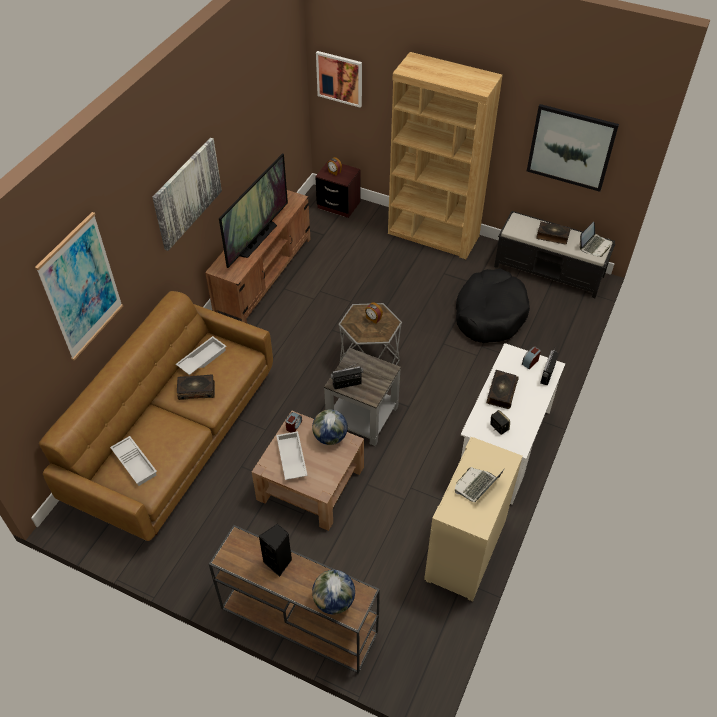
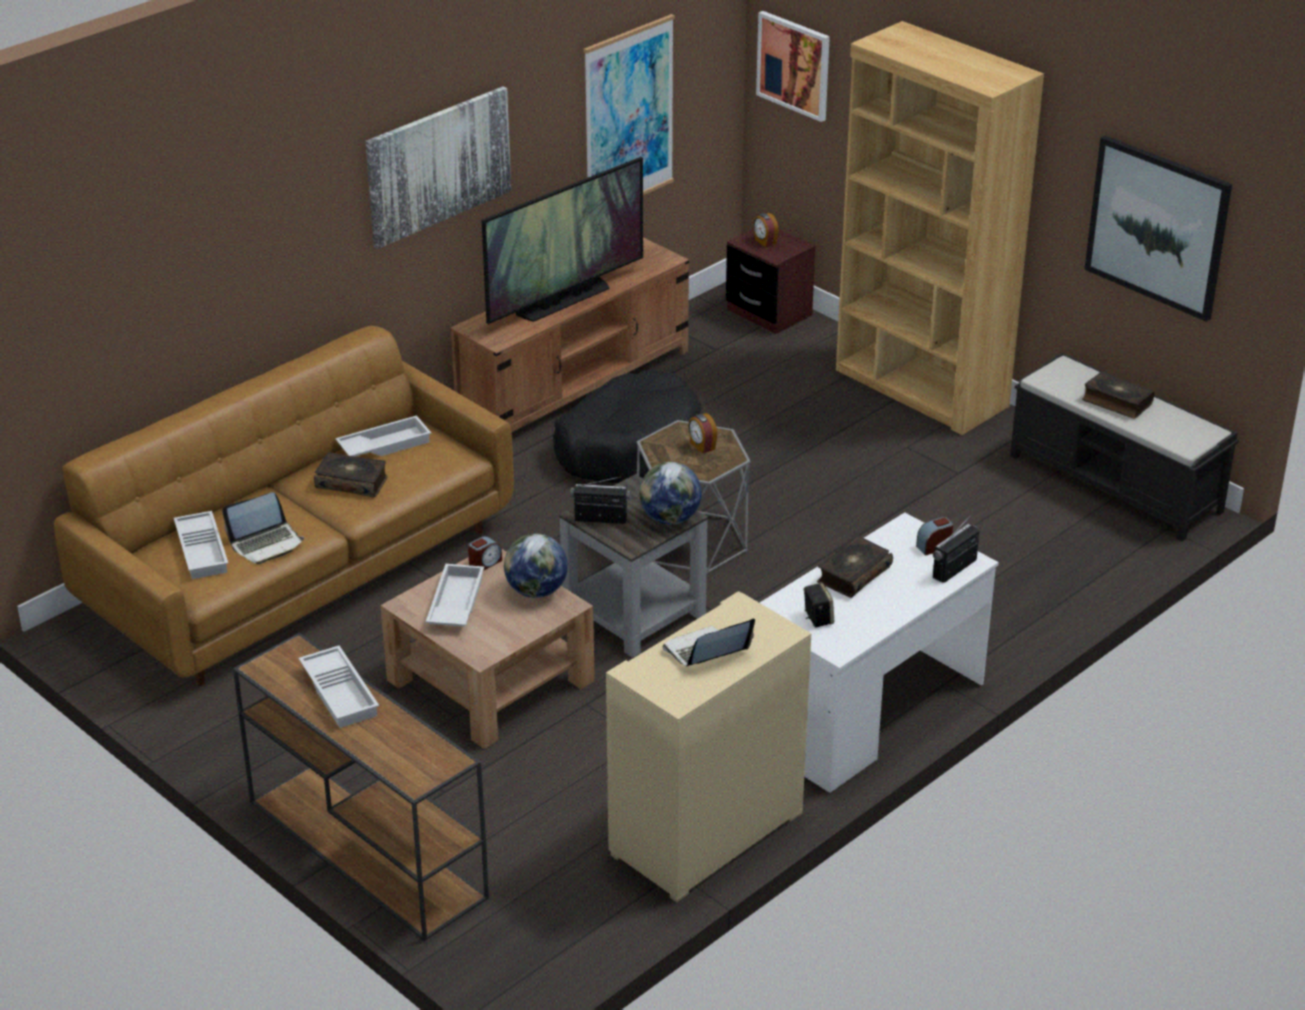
camera: 20 degrees right, 15 degrees down
(81, 287) = (201, 235): picture -> picture (628, 116)
(279, 562) = (341, 692): black speaker -> white tray
(334, 601) = (398, 758): globe -> globe (670, 519)
(489, 314) = (958, 522): black dog bed -> black dog bed (628, 446)
(594, 246) = (1190, 431): laptop -> laptop (266, 544)

